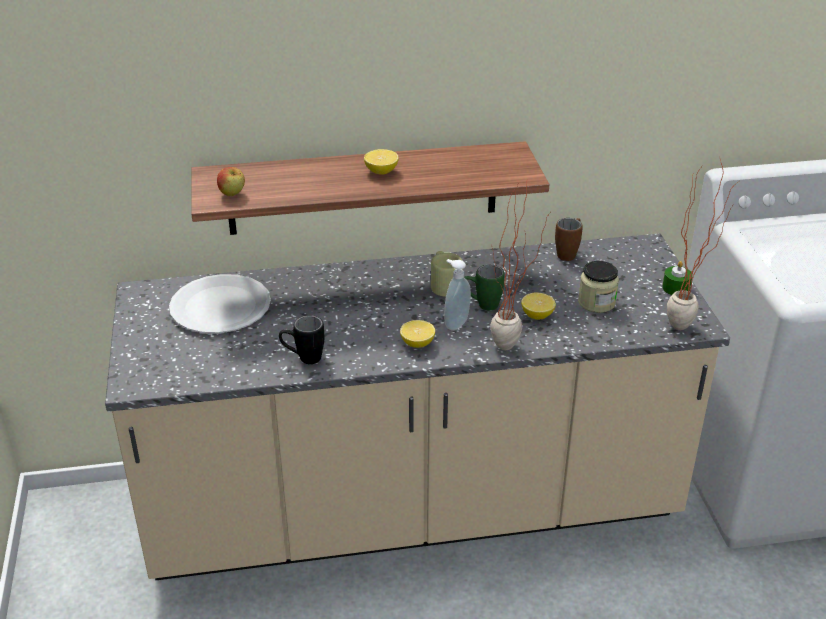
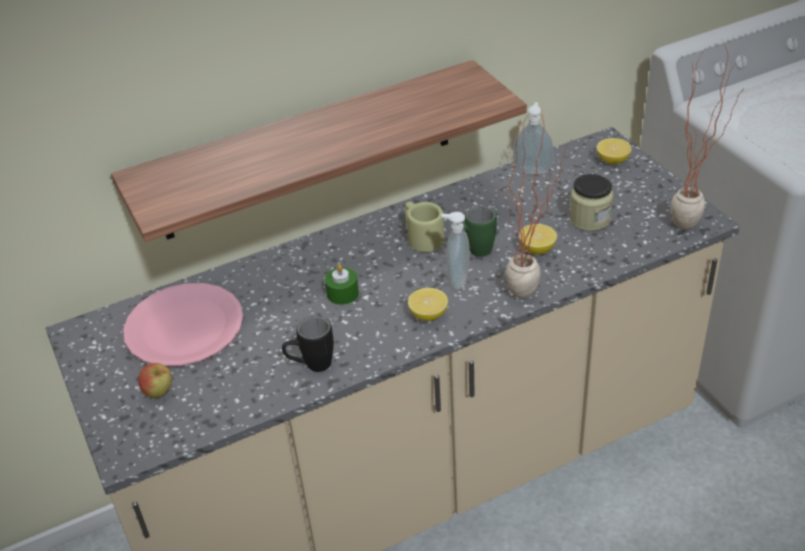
camera: 15 degrees left, 5 degrees up
(220, 307) = (185, 327): white plate -> pink plate
(232, 194) = (179, 197): apple -> apple (159, 393)
(381, 171) = (337, 130): lemon -> lemon (612, 161)
(568, 253) = (533, 170): brown mug -> soap dispenser
(676, 288) = (659, 184): green candle -> green candle (342, 293)

